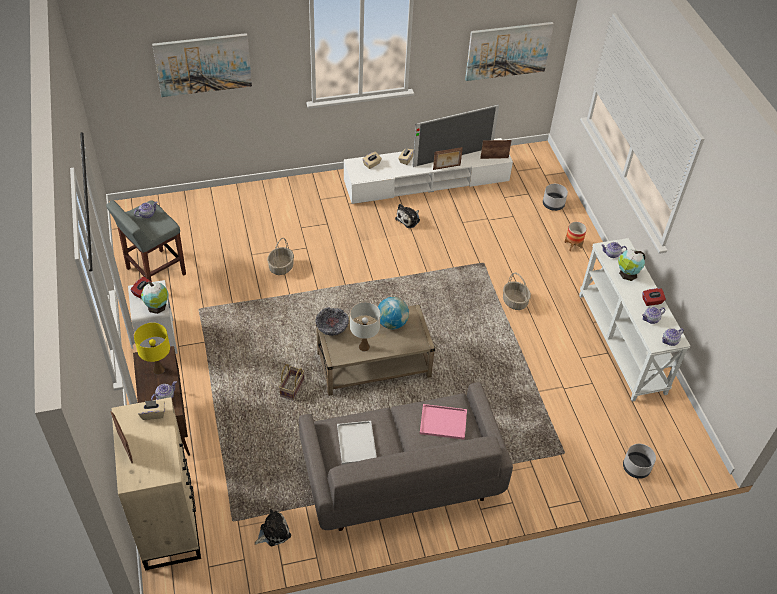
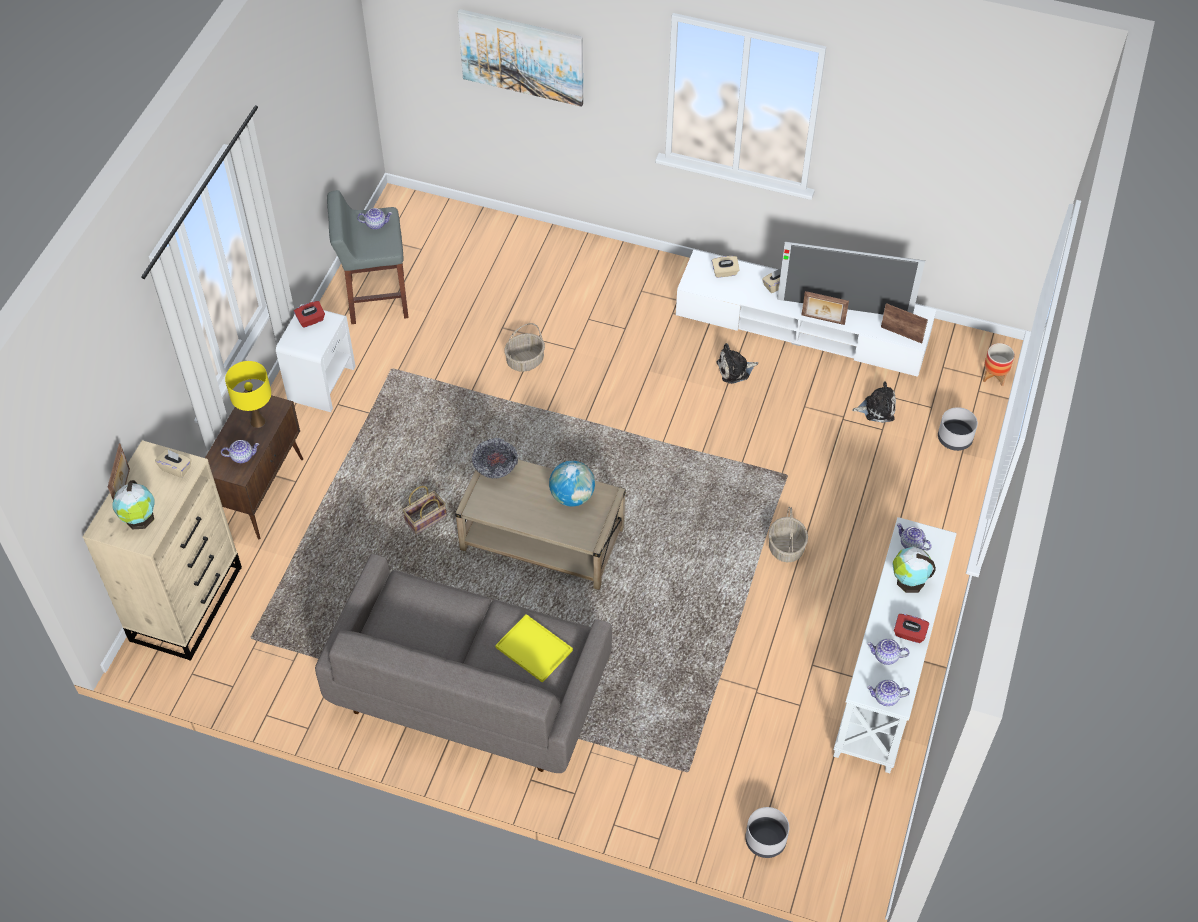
camera: 35 degrees right, 5 degrees up
(157, 307) = (313, 345): globe -> globe (140, 519)
(273, 532) = (283, 674): plush toy -> plush toy (877, 408)
(357, 444) = (416, 621): white tray -> none
(364, 346) = (516, 509): white table lamp -> none
(442, 422) = (532, 648): pink tray -> yellow tray
(508, 50) = (967, 188): picture -> none
(573, 245) = (933, 509): planter -> planter (994, 376)

